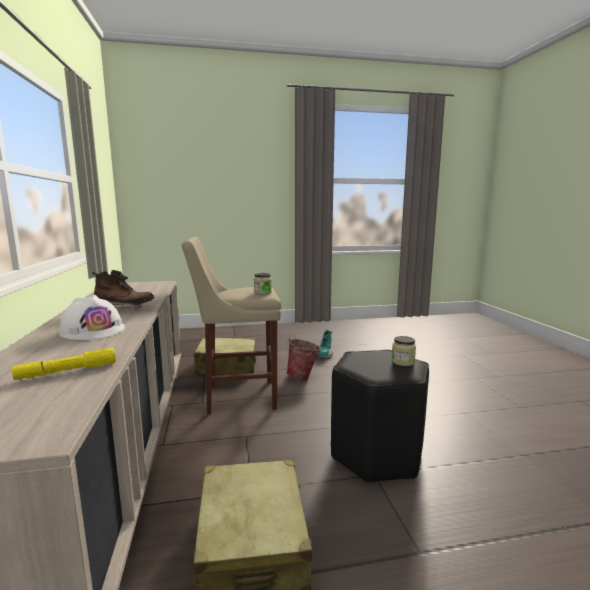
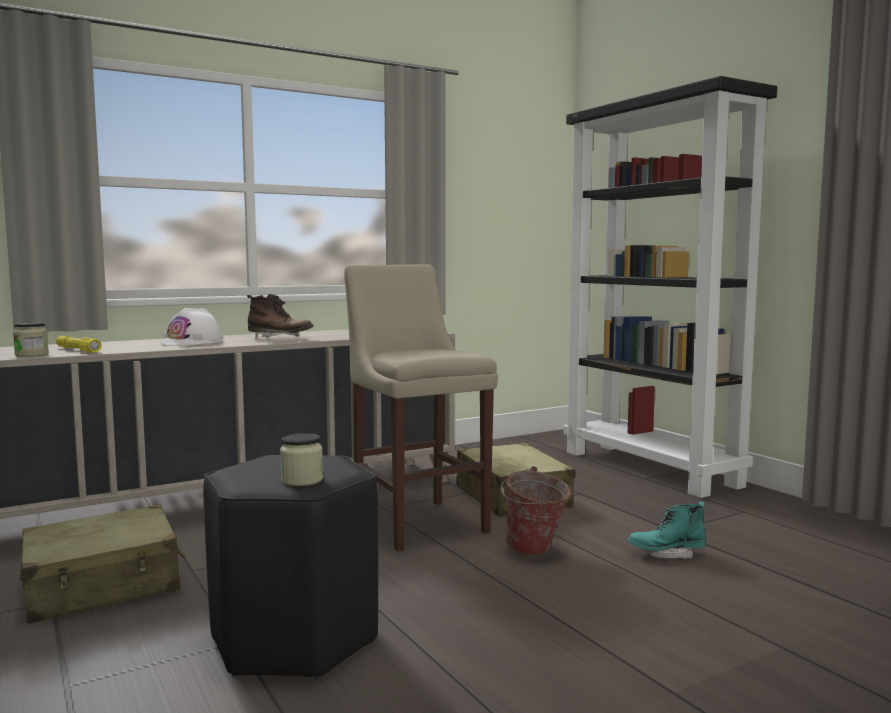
camera: 70 degrees right, 5 degrees down
(125, 308) = (280, 339): brown boot -> brown boot turned 60 degrees counterclockwise
(223, 332) = (651, 469): none -> black bookcase
(262, 292) = (421, 354): jar -> jar (31, 355)

